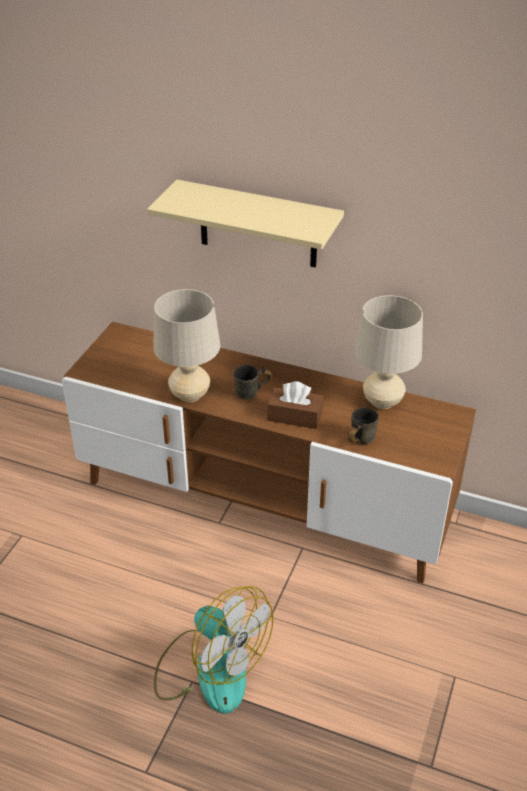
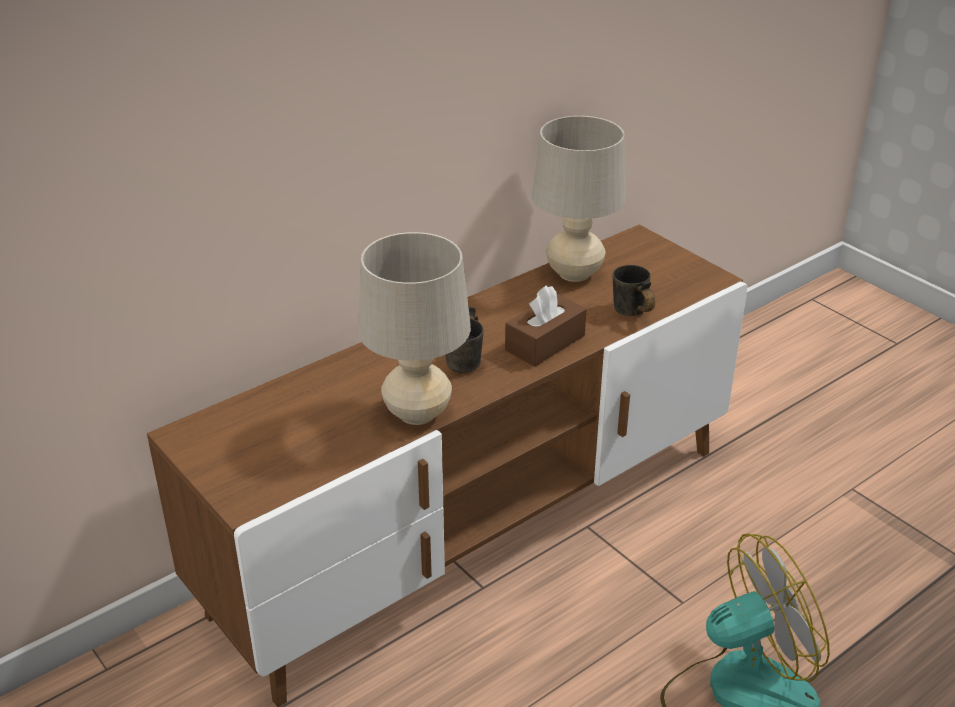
camera: 60 degrees left, 5 degrees down
(258, 225) = (367, 111): beige shelf -> none

